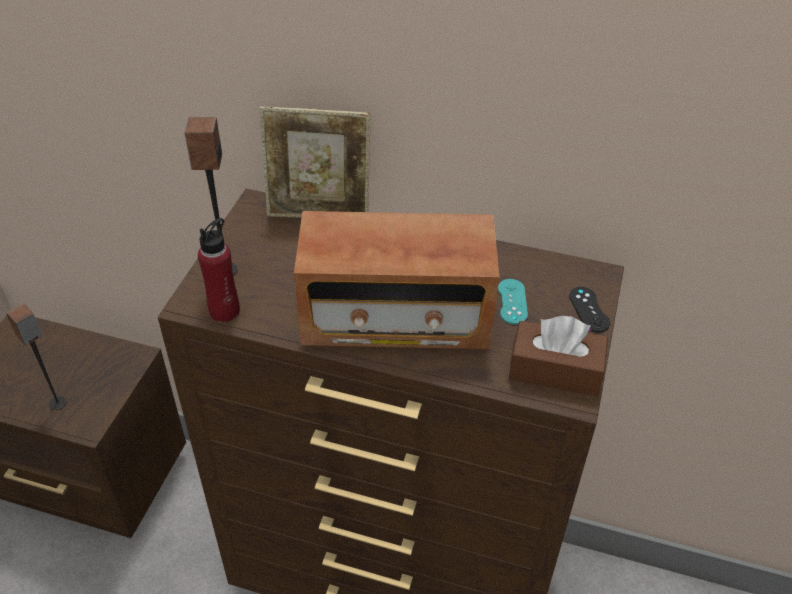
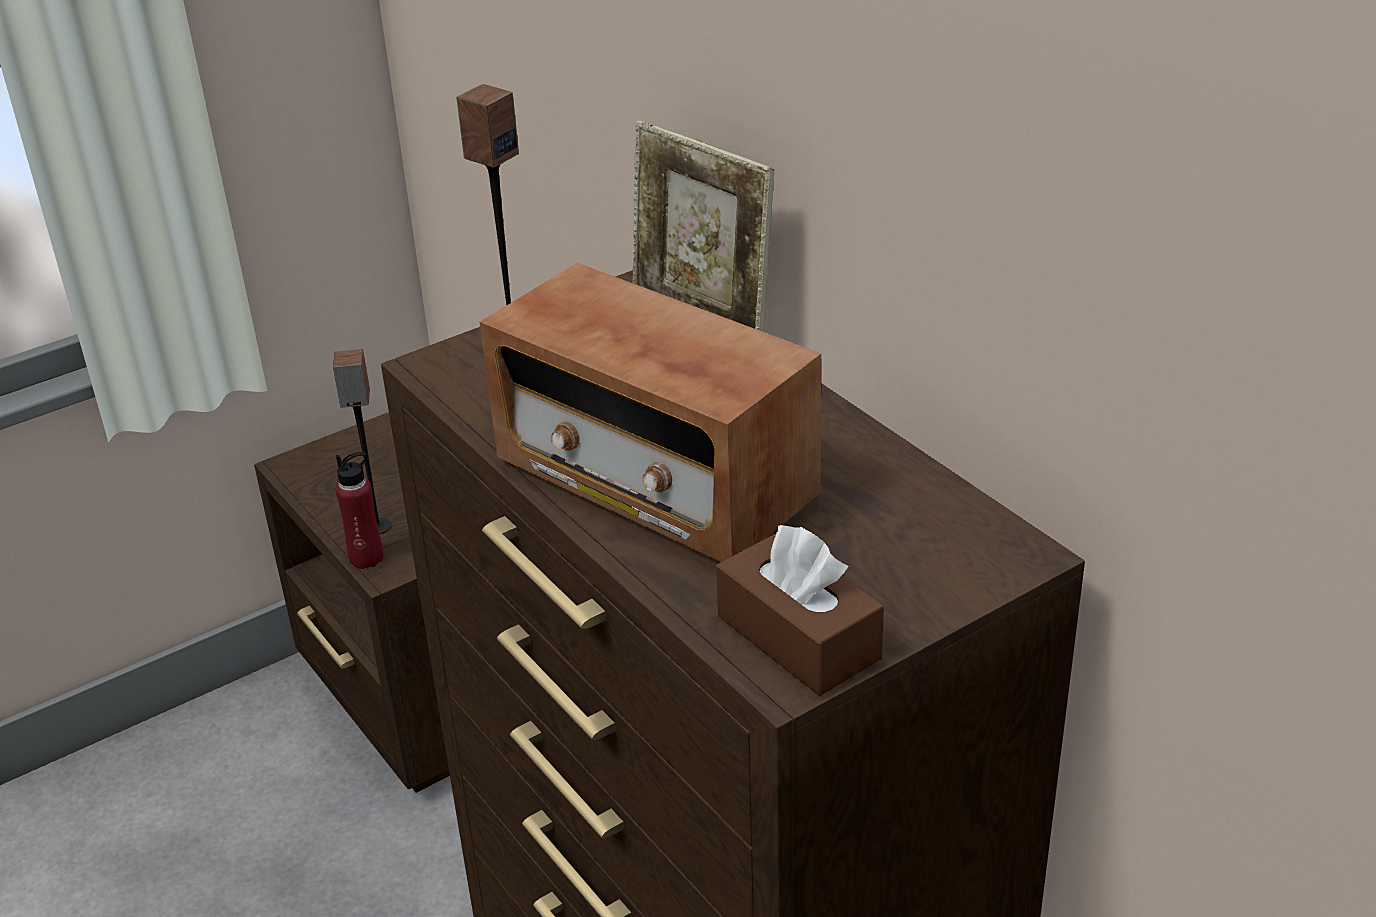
camera: 40 degrees right, 10 degrees down
(224, 311) = (459, 387): red bottle -> red bottle (366, 558)
(512, 301) = (843, 530): turquoise game controller -> none
(589, 309) = (949, 589): black game controller -> none

